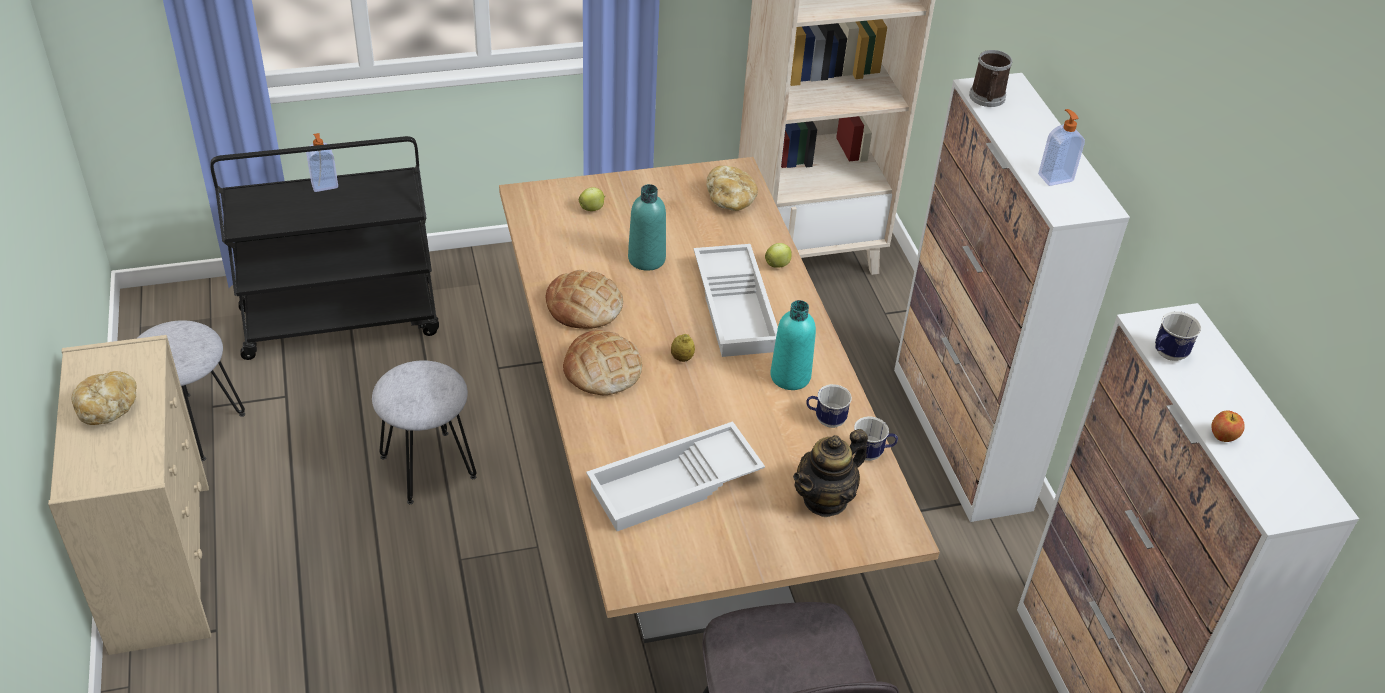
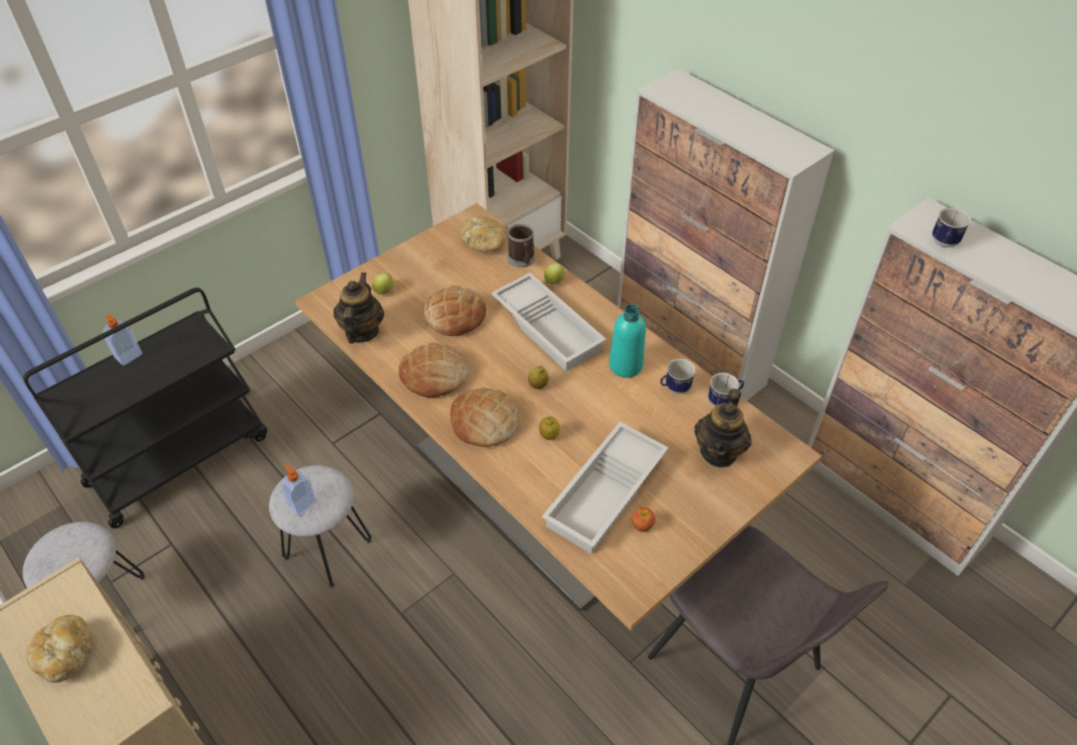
camera: 25 degrees left, 5 degrees up
(542, 238) = (361, 331): none -> teapot
(646, 259) = (455, 315): turquoise bottle -> bread
(657, 409) = (549, 435): none -> lemon
(987, 99) = (672, 96): mug -> mug (522, 260)
(1055, 177) = (764, 138): soap dispenser -> soap dispenser (302, 504)
(1223, 436) = (1027, 290): apple -> apple (642, 525)

